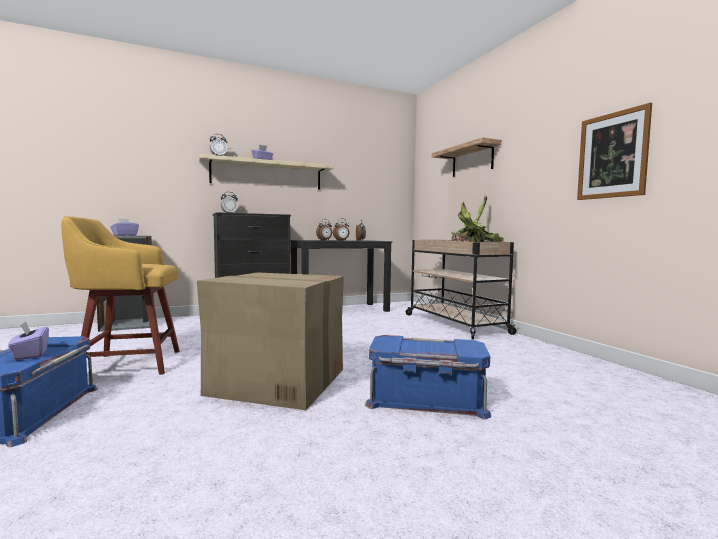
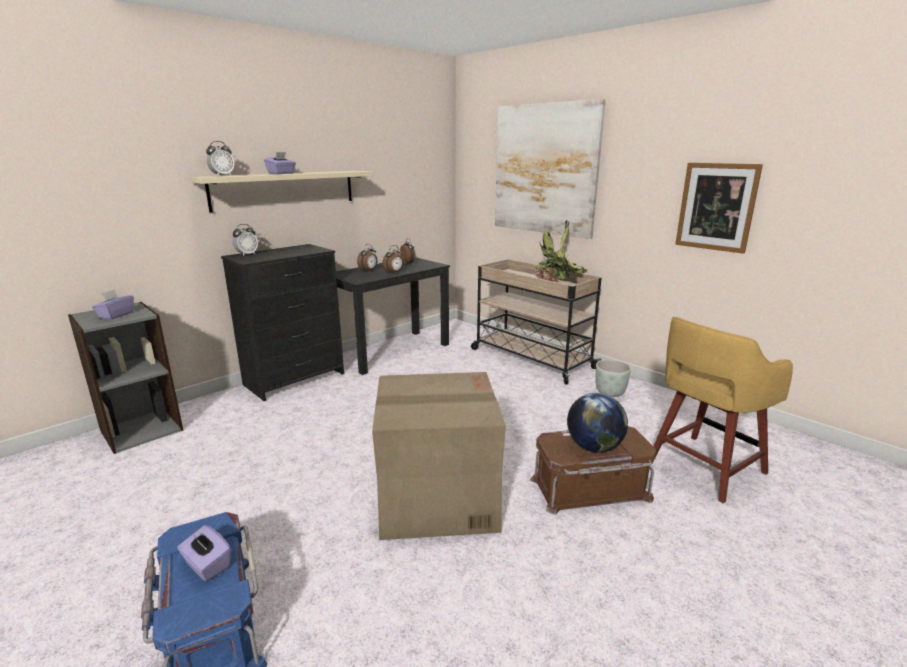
camera: 20 degrees left, 15 degrees up
(128, 364) = (236, 509): yellow stool -> yellow stool (703, 468)
(424, 347) = (593, 447): none -> globe
(426, 400) = (590, 489): blue storage box -> brown storage box
(472, 160) = (545, 169): shelf -> picture
(513, 348) = (610, 393): none -> grey planter

